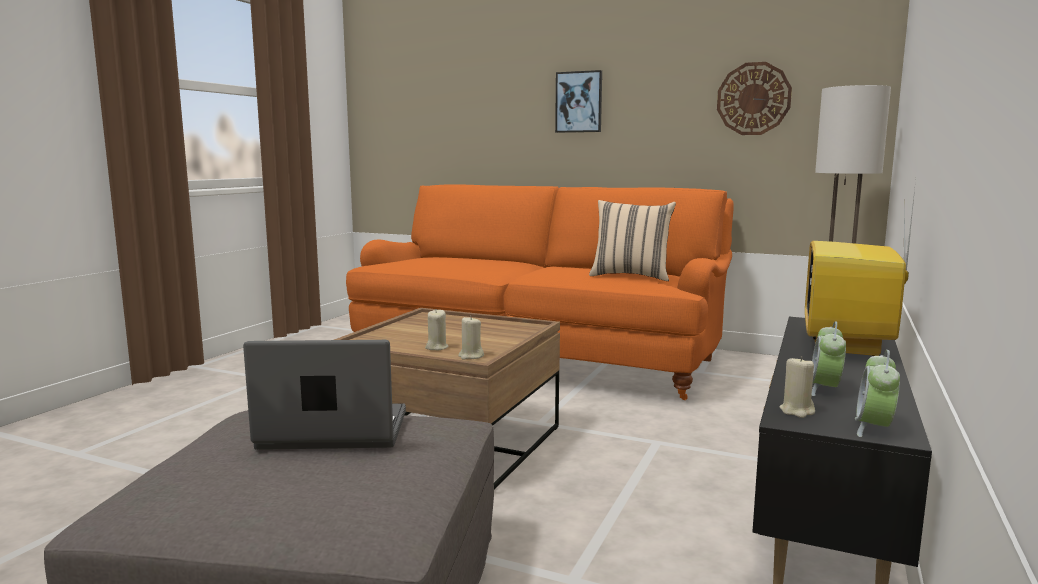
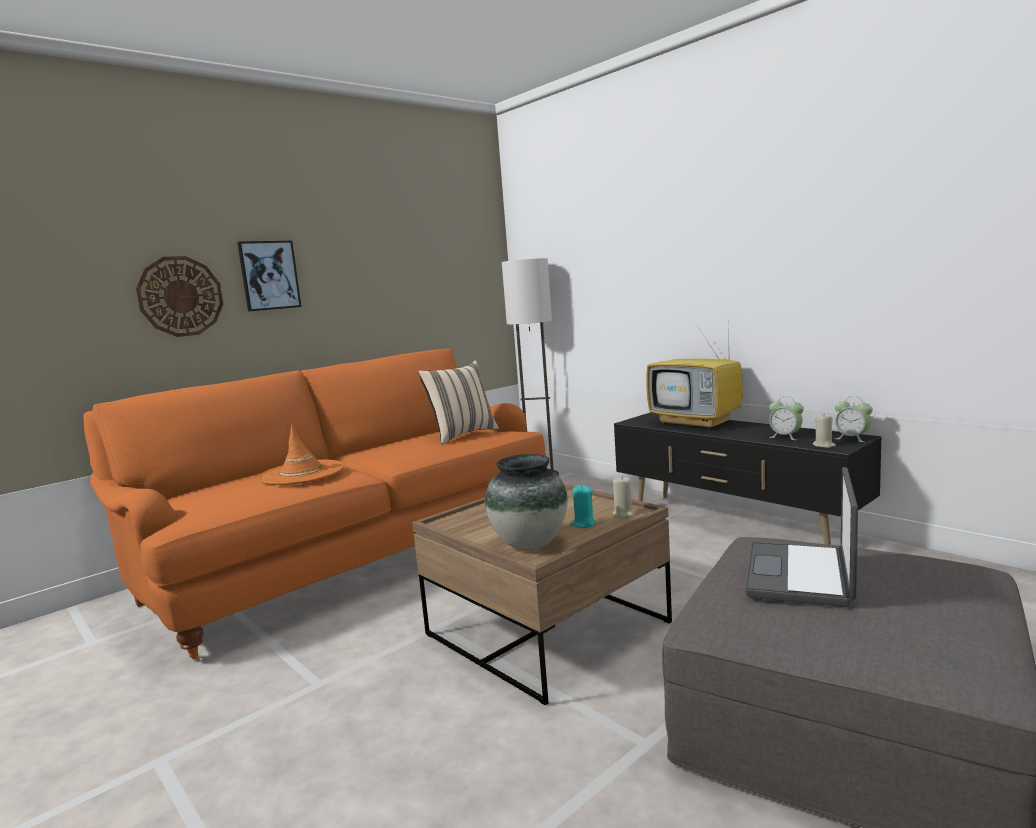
camera: 65 degrees left, 0 degrees up
(384, 339) = (529, 543): none -> vase
(436, 347) = (583, 524): beige candle -> turquoise candle
(476, 263) = (302, 473): none -> orange hat
(753, 99) = (426, 269): wall clock -> wall clock (180, 296)

